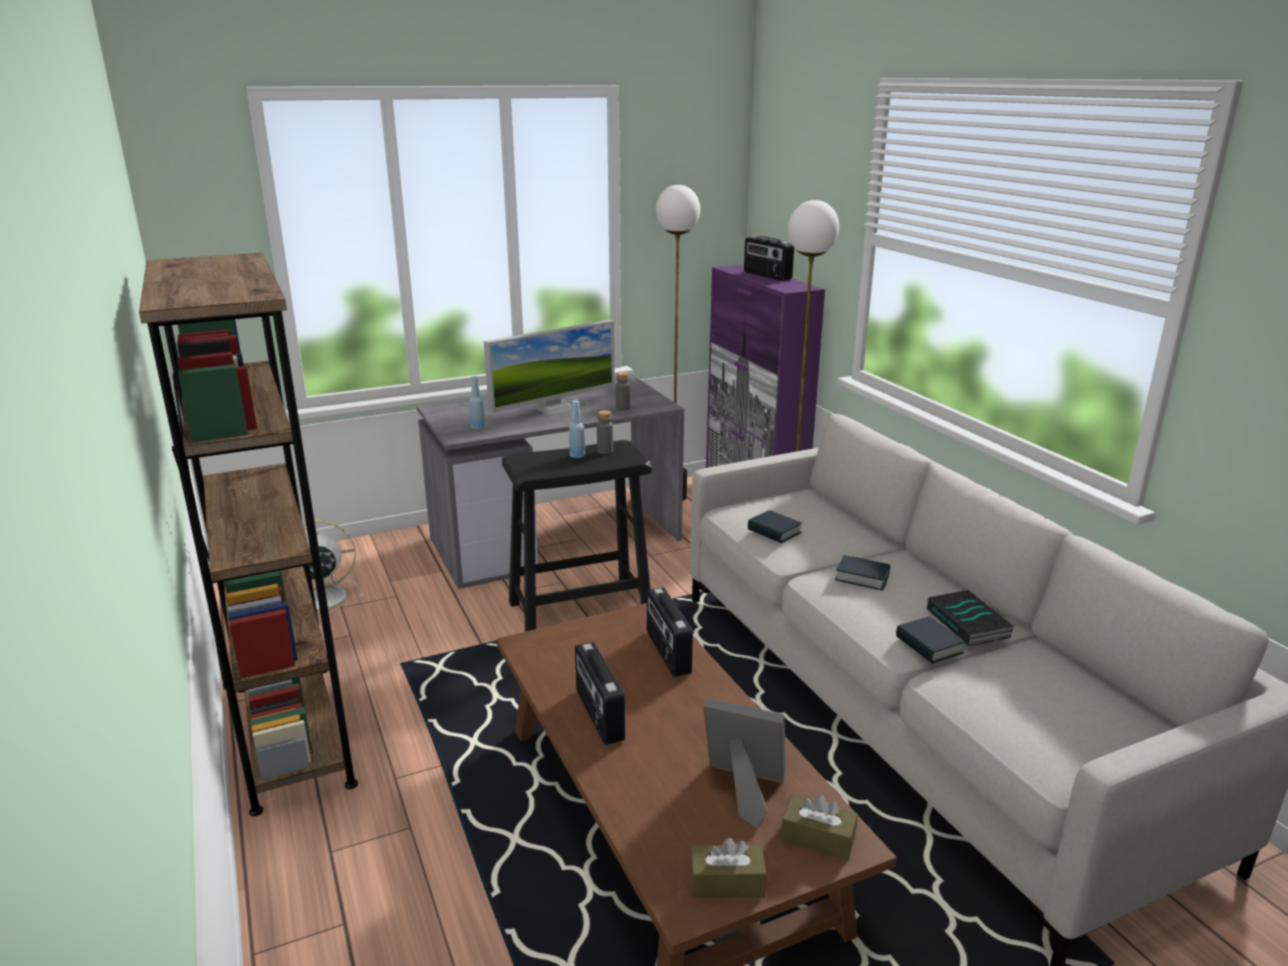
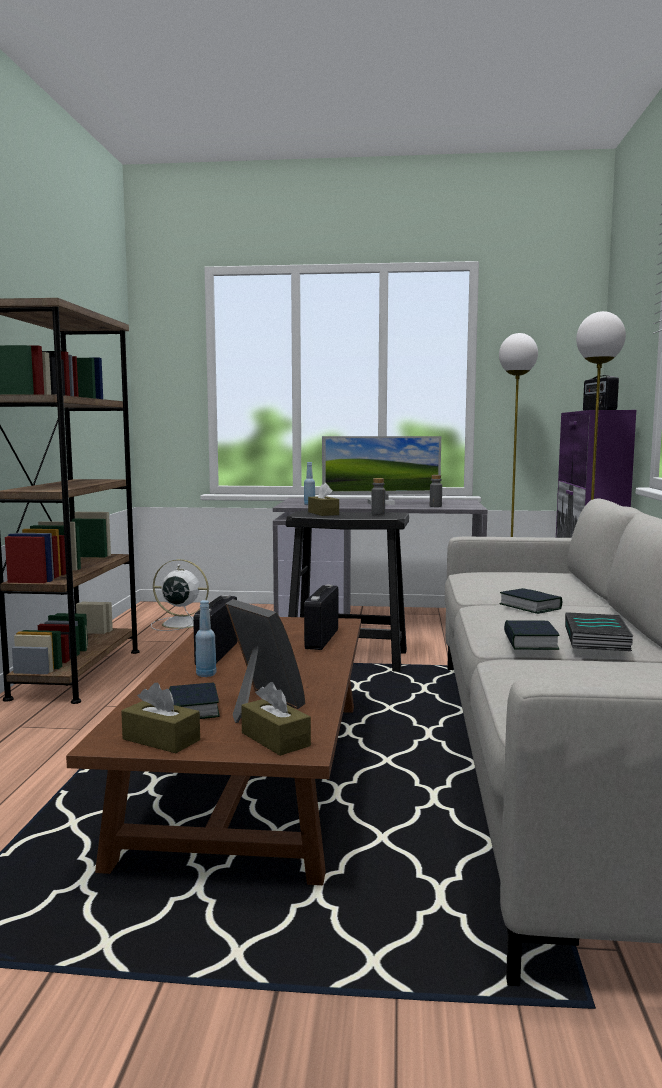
camera: 30 degrees right, 15 degrees down
(546, 462) = (323, 513): none -> brown tissue box
(577, 456) = (353, 514): blue bottle -> blue bottle (206, 674)
(774, 531) = (489, 581): book -> book (193, 709)

